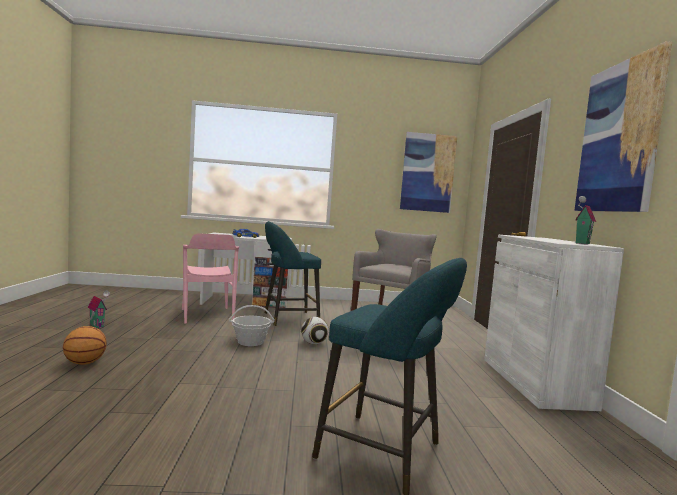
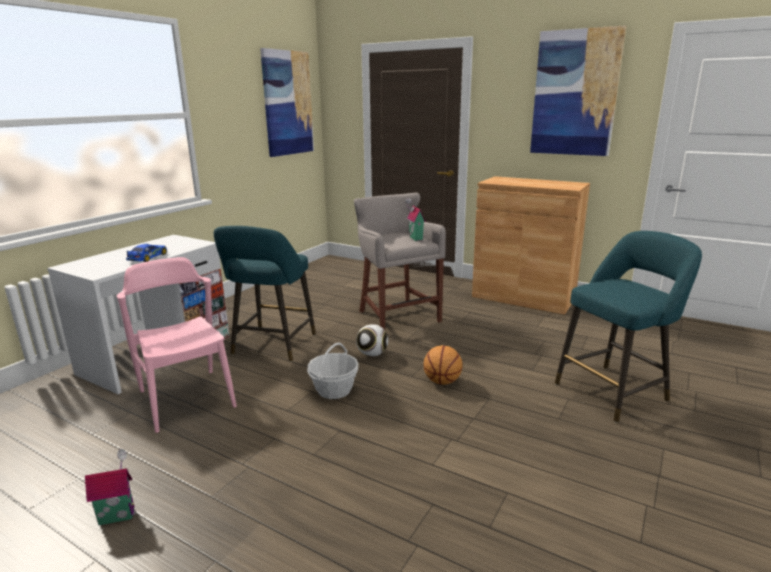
camera: 55 degrees left, 15 degrees up
(85, 363) = (309, 540): basketball -> basketball (442, 381)
(207, 315) = (187, 398): pink chair -> pink chair turned 135 degrees counterclockwise
(535, 382) = (523, 297): white cabinet -> brown cabinet
(581, 243) = (561, 183): toy house -> toy house (414, 238)

